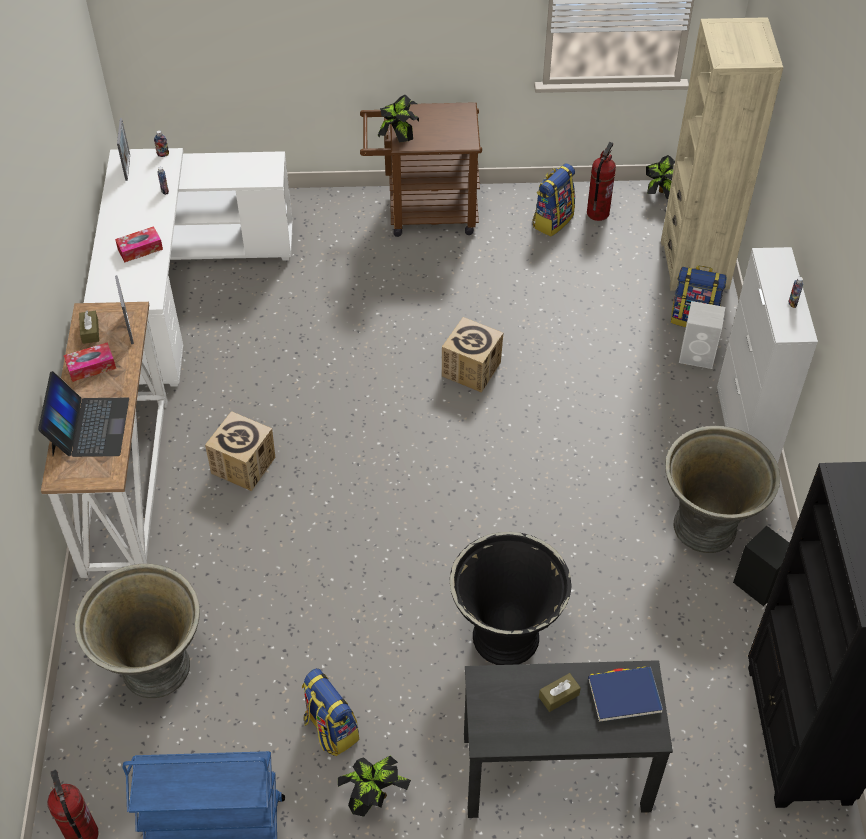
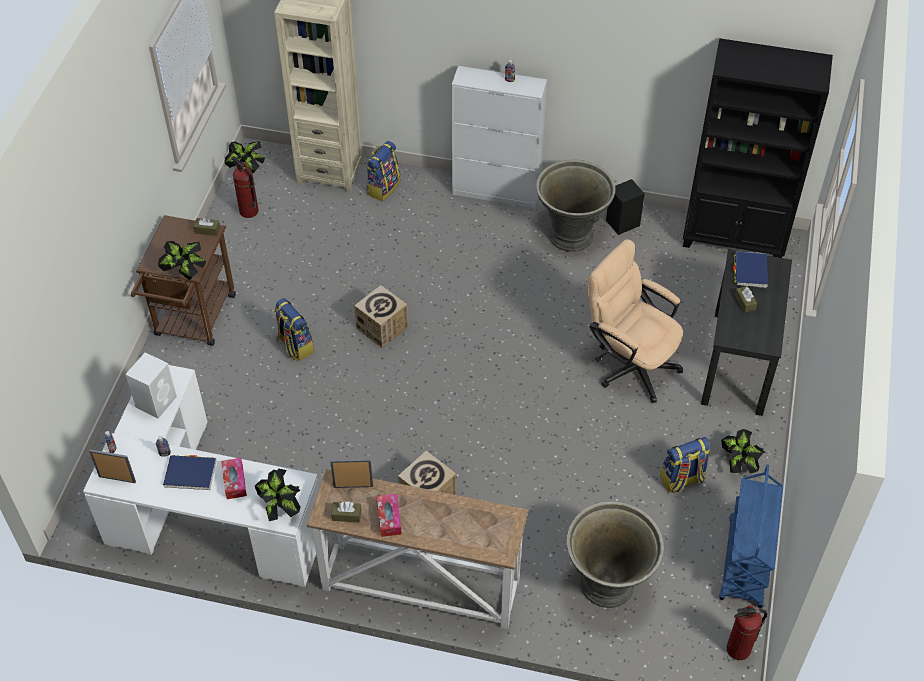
camera: 75 degrees left, 0 degrees up
(89, 427) = (456, 526): laptop -> none
(113, 291) = (280, 508): none -> potted plant
(143, 215) = (190, 474): none -> blue book
(467, 138) = (207, 230): none -> brown tissue box
(506, 635) = (629, 363): black planter -> beige office chair
(552, 220) = (243, 240): backpack -> backpack (294, 346)
(698, 355) = (419, 195): white speaker -> white speaker (157, 401)

